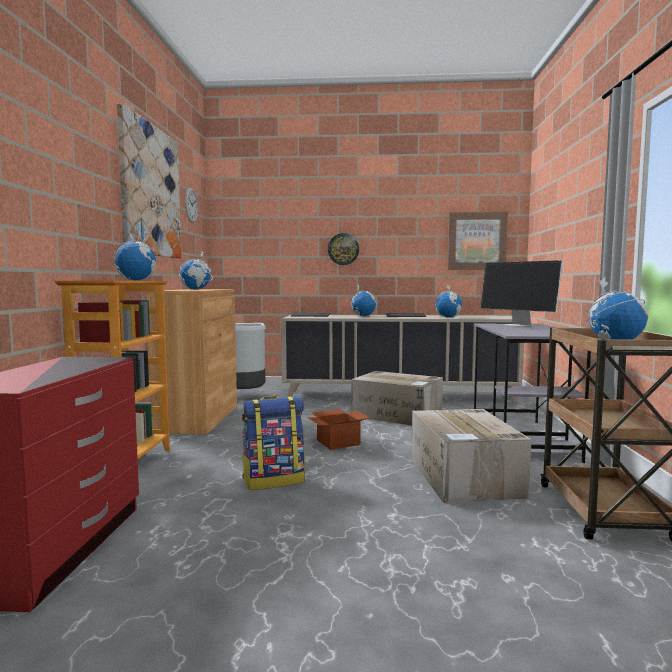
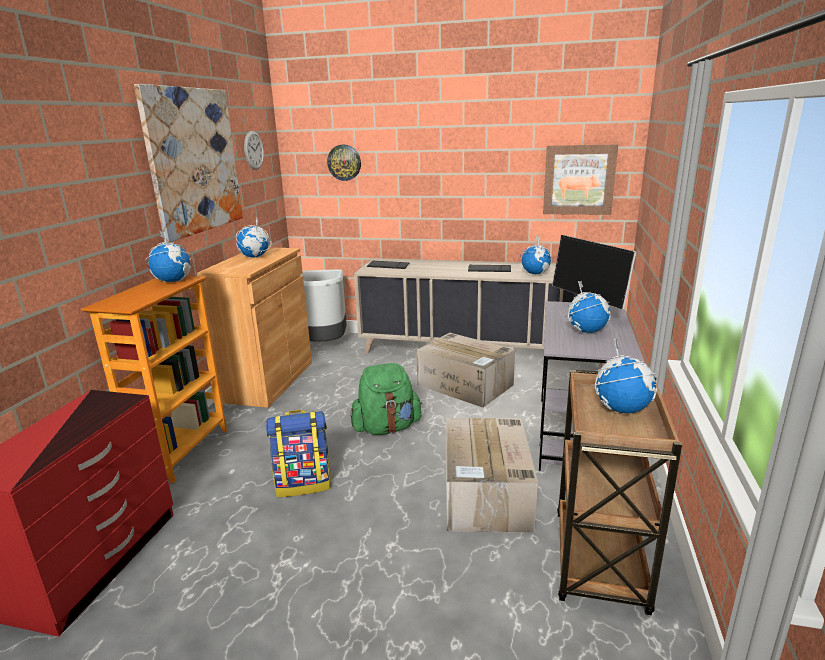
camera: 10 degrees right, 15 degrees up
(338, 442) = (387, 428): cardboard box -> green backpack
(343, 249) = (425, 188): wall clock -> wall clock (344, 162)
(363, 316) = (444, 266): globe -> globe (586, 331)

